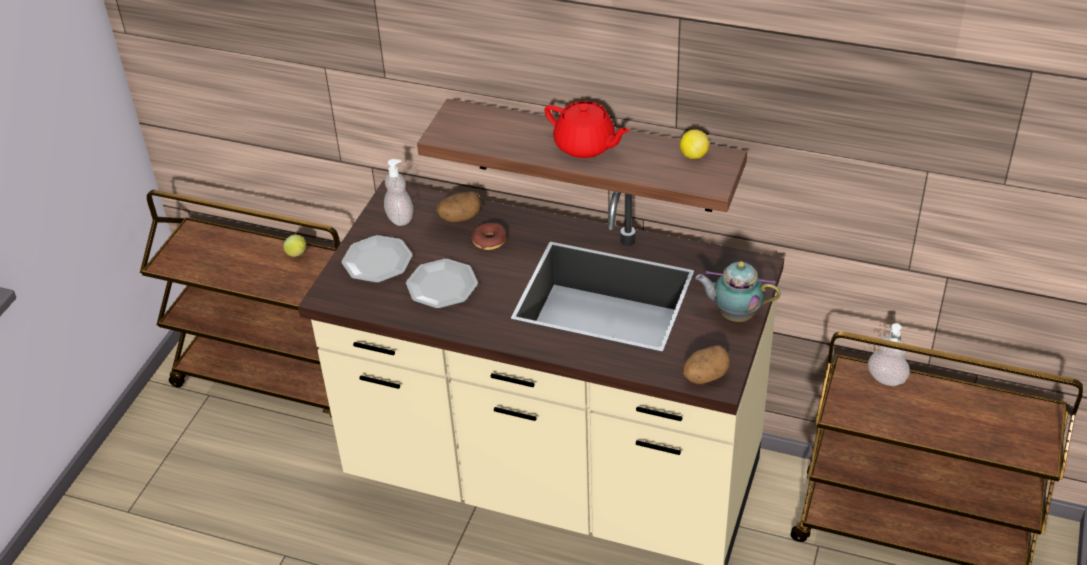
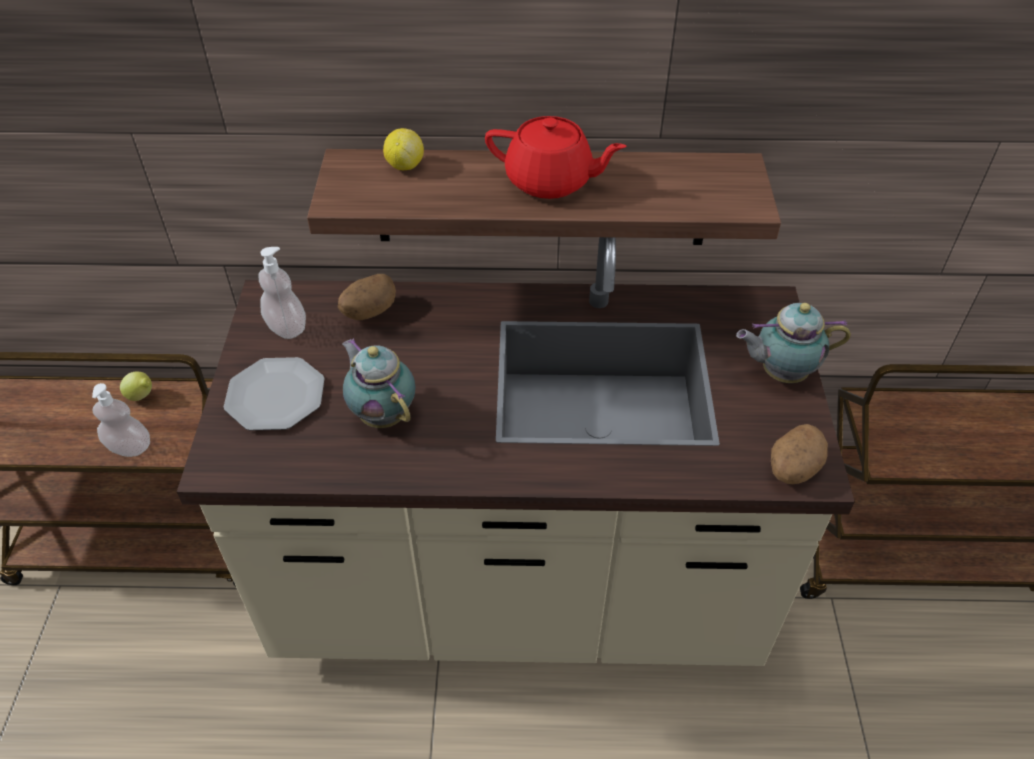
camera: 20 degrees left, 5 degrees up
(442, 286) = (382, 414): plate -> teapot
(489, 241) = (421, 336): donut -> none
(693, 155) = (699, 170): lemon -> lemon (405, 165)
(886, 378) = (911, 405): soap dispenser -> soap dispenser (130, 447)

